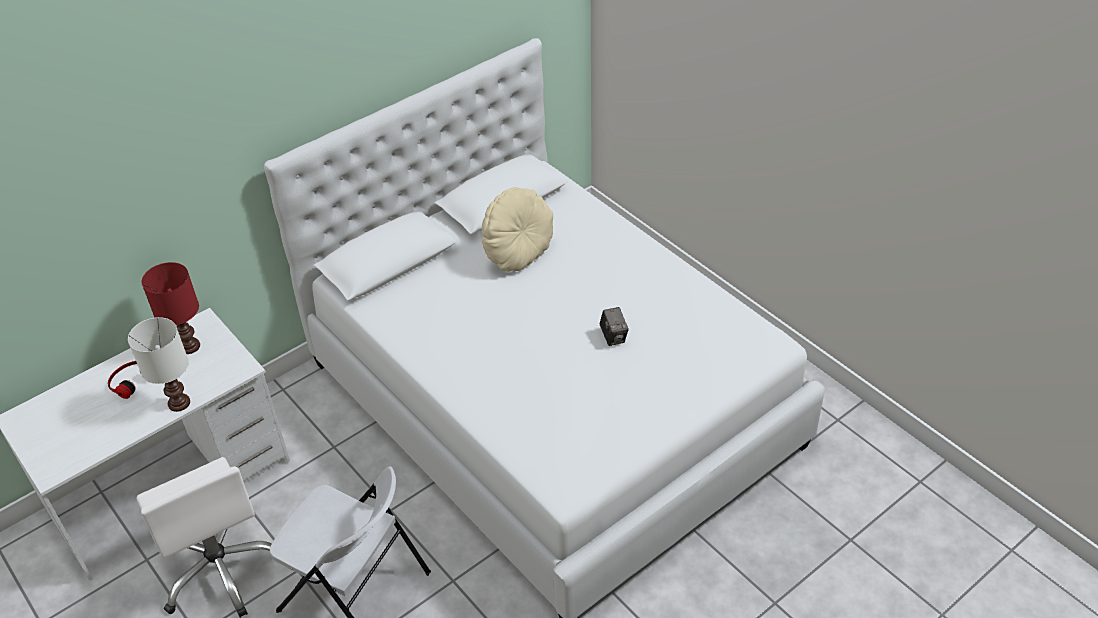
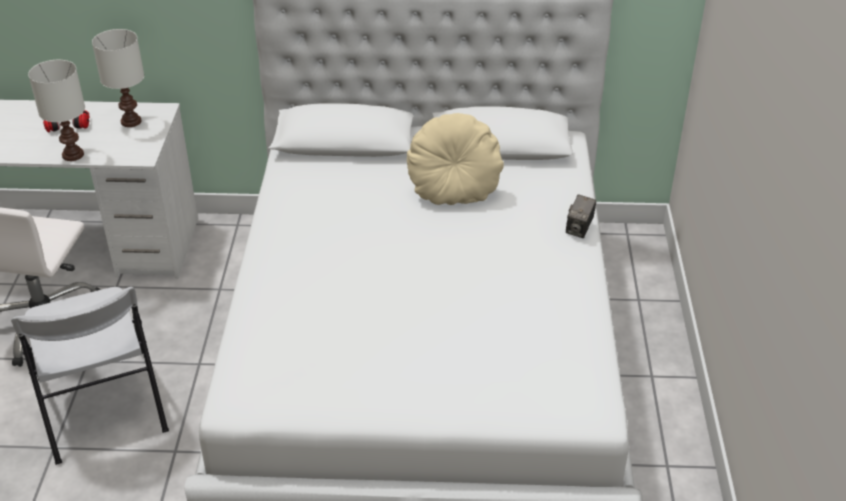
camera: 40 degrees right, 5 degrees down
(189, 347) = (130, 122): red table lamp -> white table lamp
(613, 337) = (447, 307): camera -> camera (579, 229)

